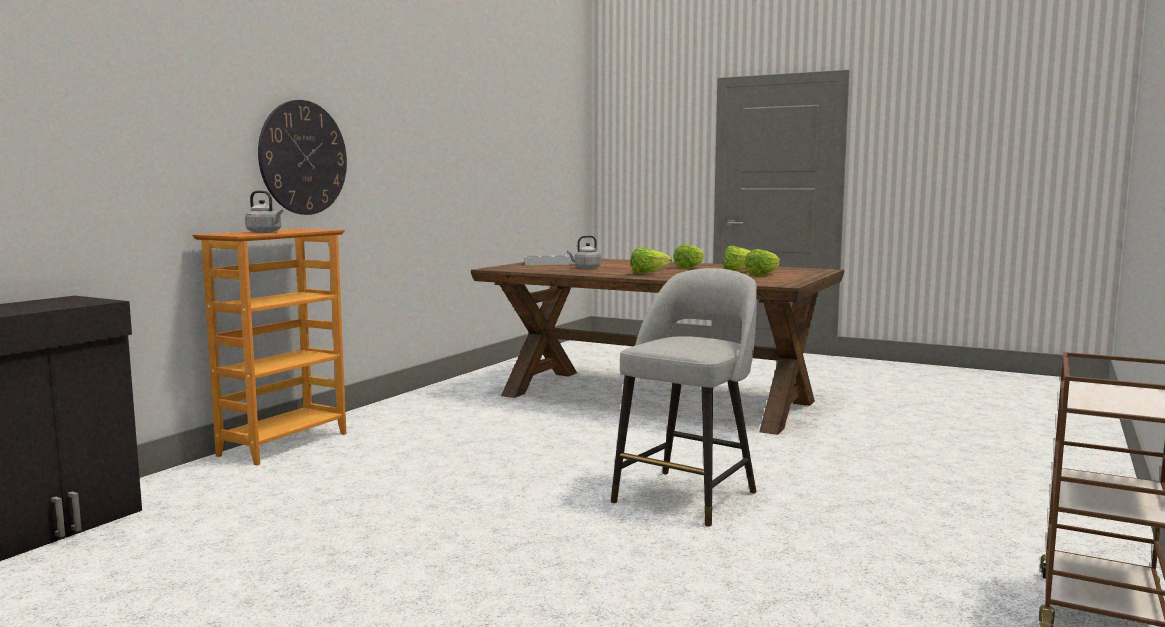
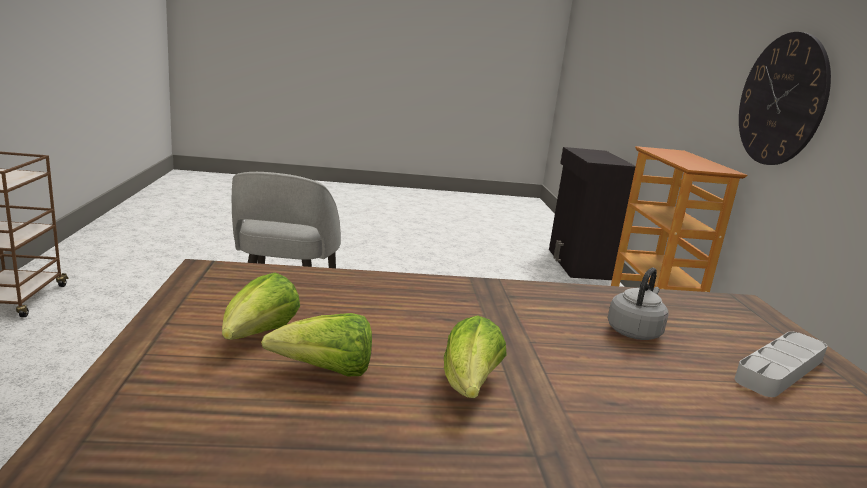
camera: 145 degrees right, 10 degrees up
(265, 232) = (674, 156): grey kettle -> none
(648, 273) = (481, 312): lettuce -> none

